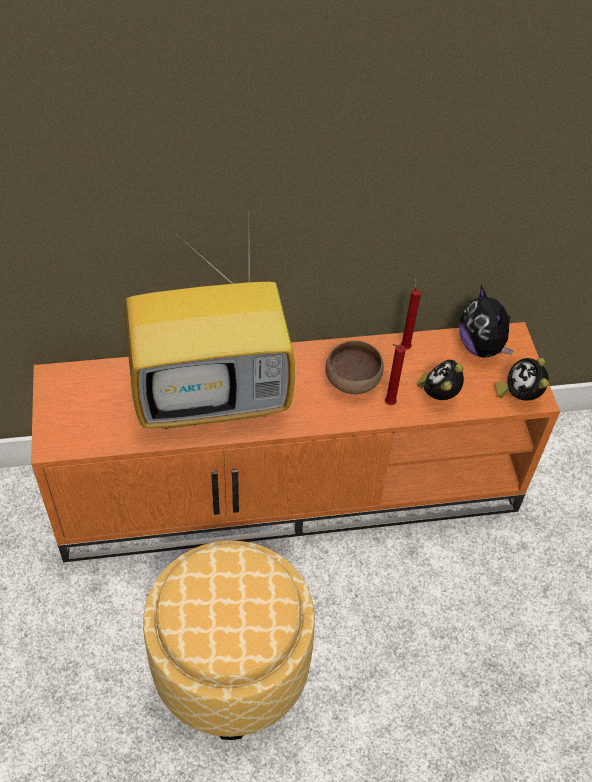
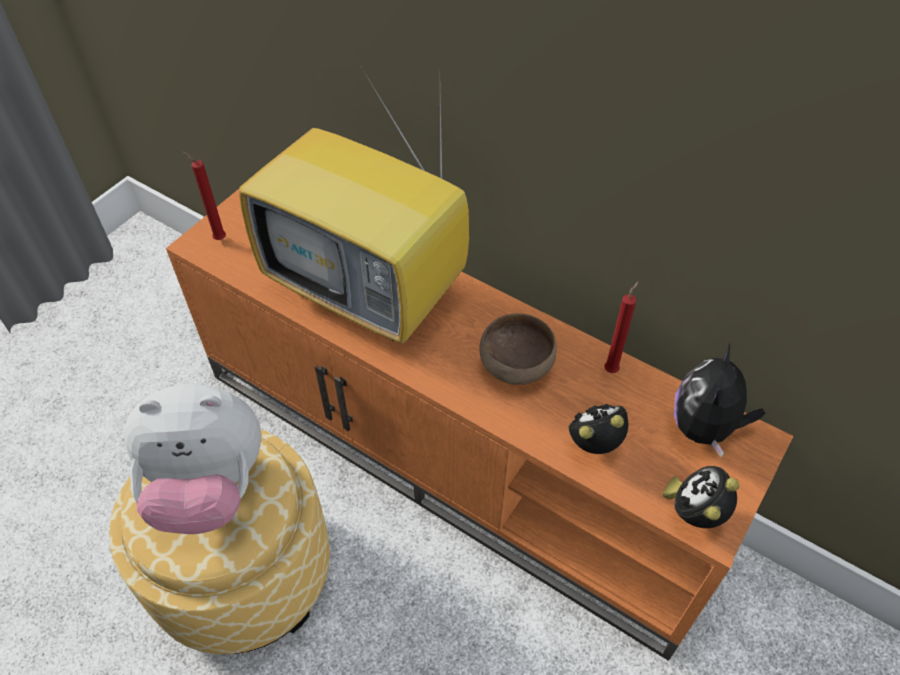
camera: 45 degrees right, 0 degrees up
(224, 598) = (208, 488): none -> plush toy
(388, 404) = (528, 414): red candle -> red candle (218, 238)

